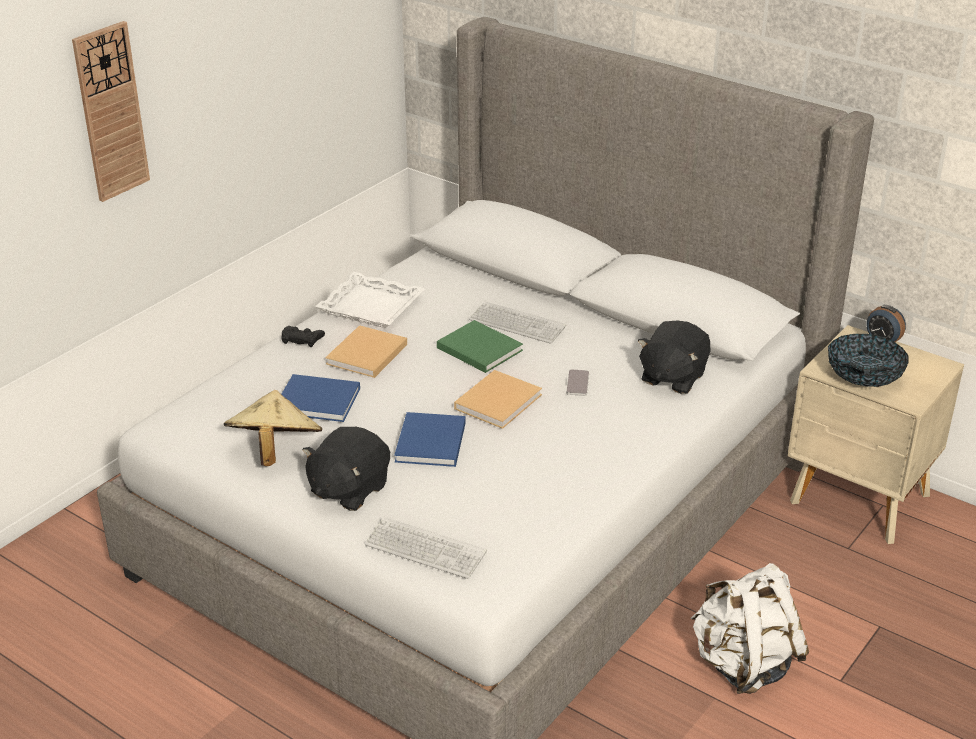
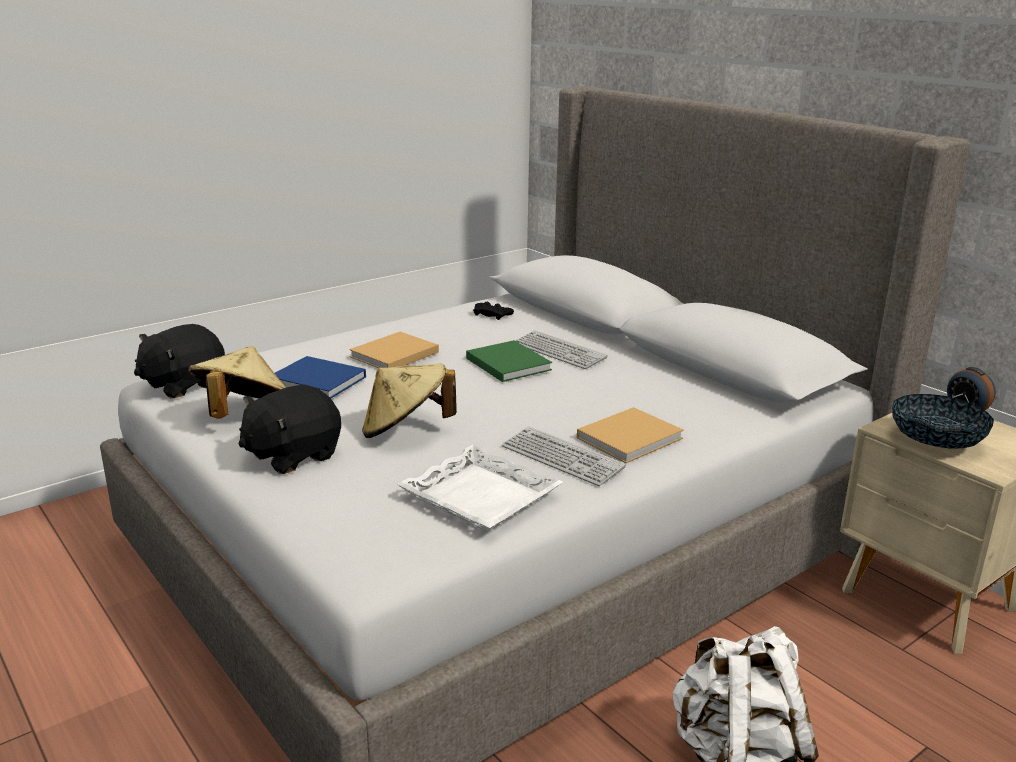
camera: 15 degrees right, 10 degrees down
(111, 112) = (200, 102): wall clock -> none
(302, 339) = (343, 338): black game controller -> black game controller (492, 314)
(371, 306) = (426, 324): white tray -> white tray (481, 497)
(425, 549) = (330, 521): keyboard -> keyboard (562, 458)
(430, 444) = (406, 430): blue book -> beige hat
(499, 400) = (503, 405): beige book -> beige book (631, 437)
(577, 383) = (595, 402): phone -> none
(672, 377) = (703, 410): black plush toy -> black plush toy (183, 385)

